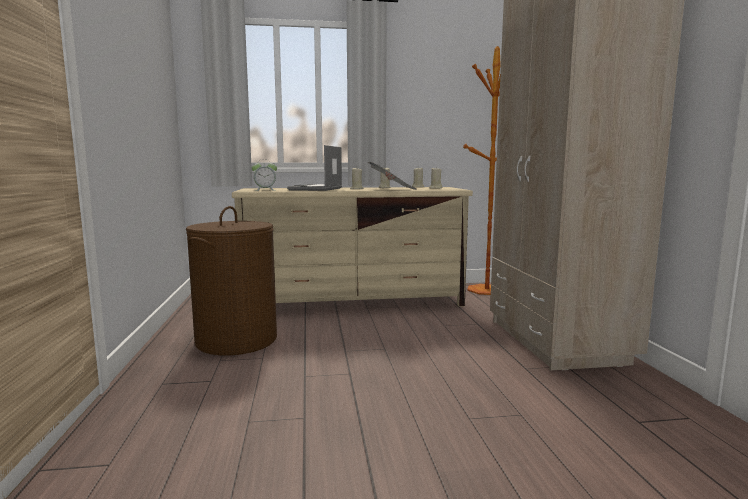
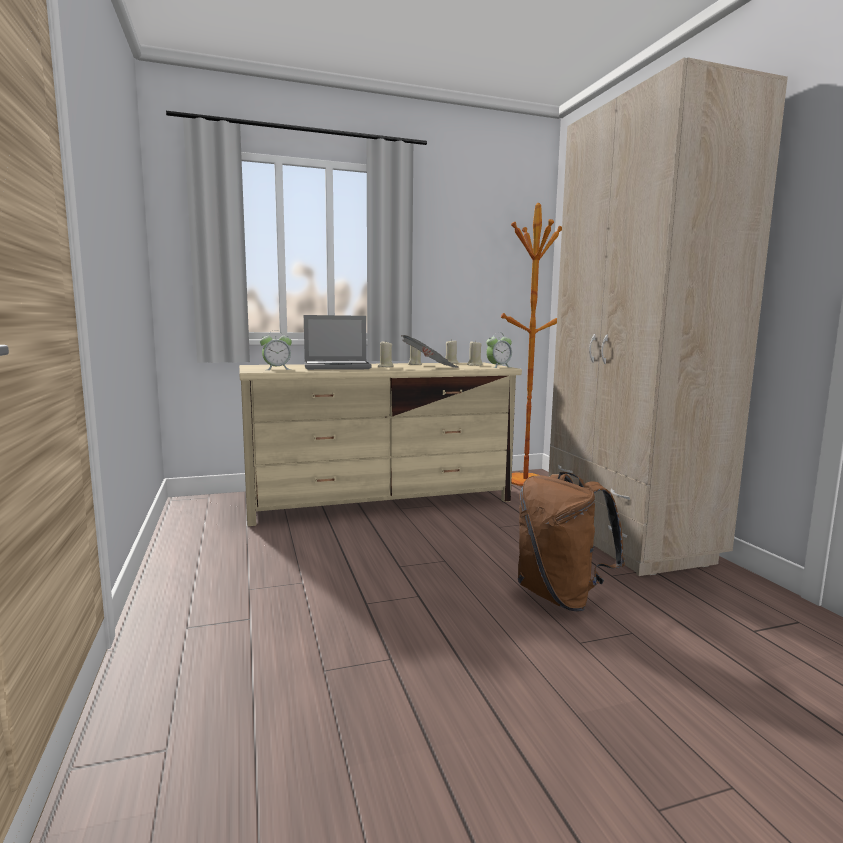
camera: 10 degrees left, 0 degrees up
(236, 340) = (258, 560): brown laundry basket -> none
(316, 189) = (338, 367): laptop -> laptop turned 105 degrees counterclockwise
(454, 189) = (498, 367): none -> alarm clock
(471, 382) = (561, 596): none -> brown backpack

